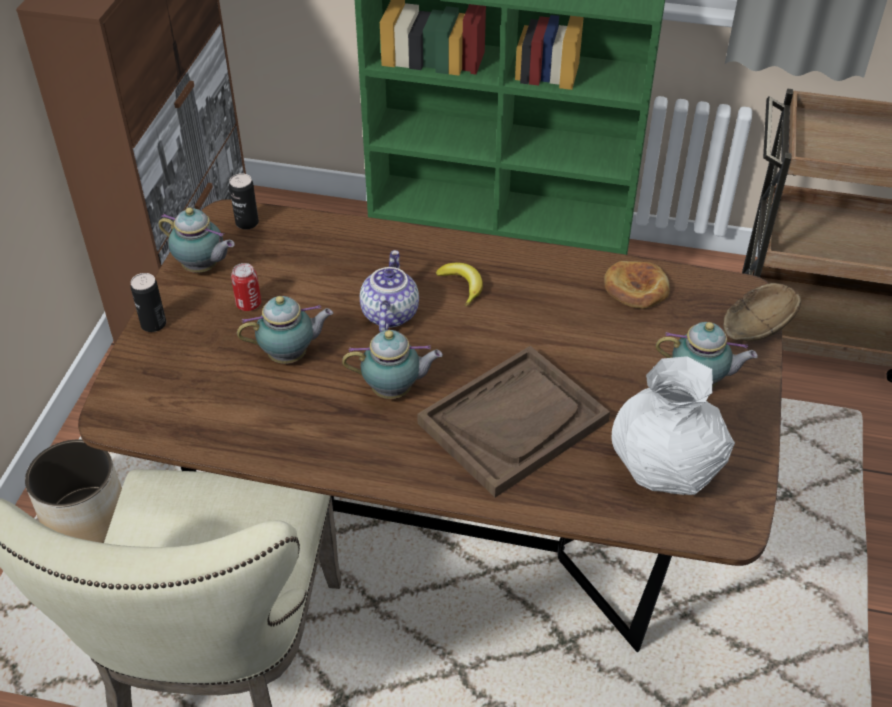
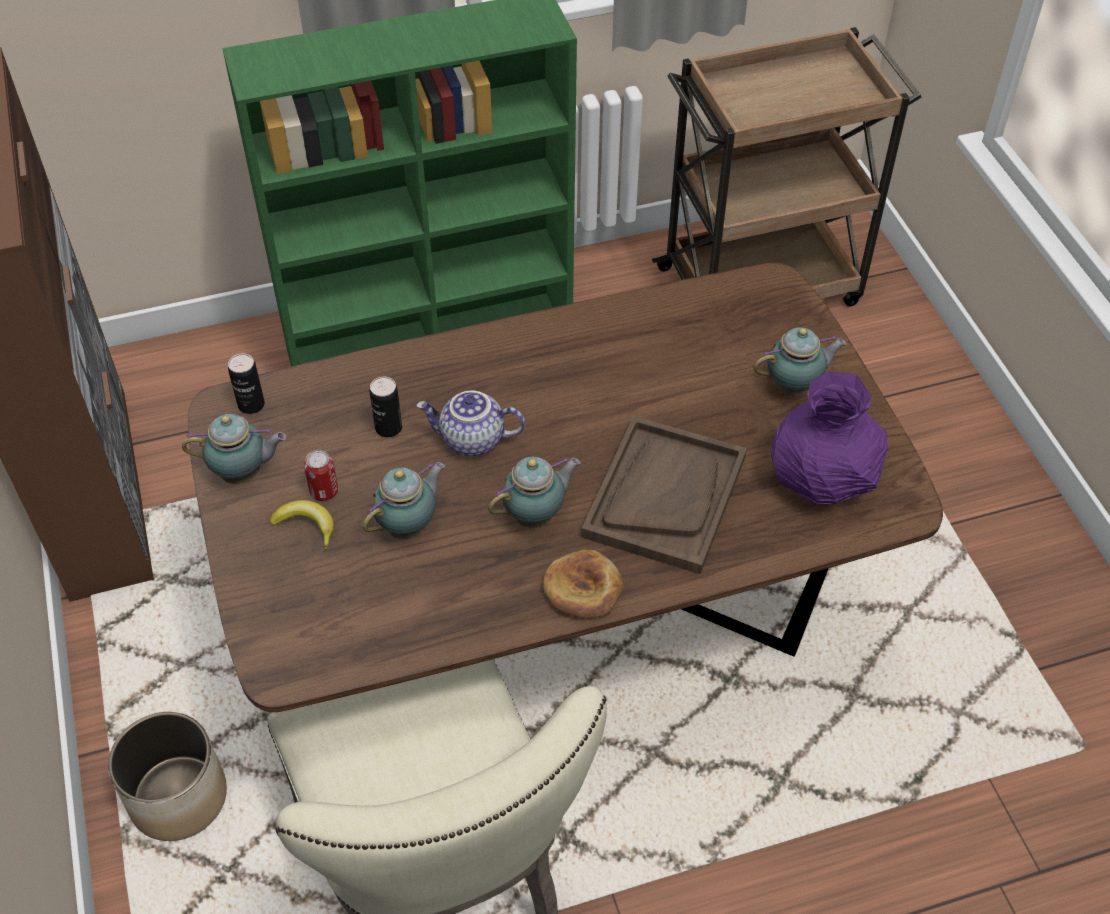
camera: 30 degrees left, 5 degrees up
(153, 324) = (241, 556): can -> can (388, 428)
(388, 314) = (471, 441): teapot -> teapot turned 60 degrees counterclockwise
(462, 286) = (520, 382): banana -> banana (307, 526)
(636, 288) = (679, 317): bread -> bread (583, 588)
(666, 471) = (823, 481): white vase -> purple vase
(754, 327) = (804, 313): brown bowl -> none

